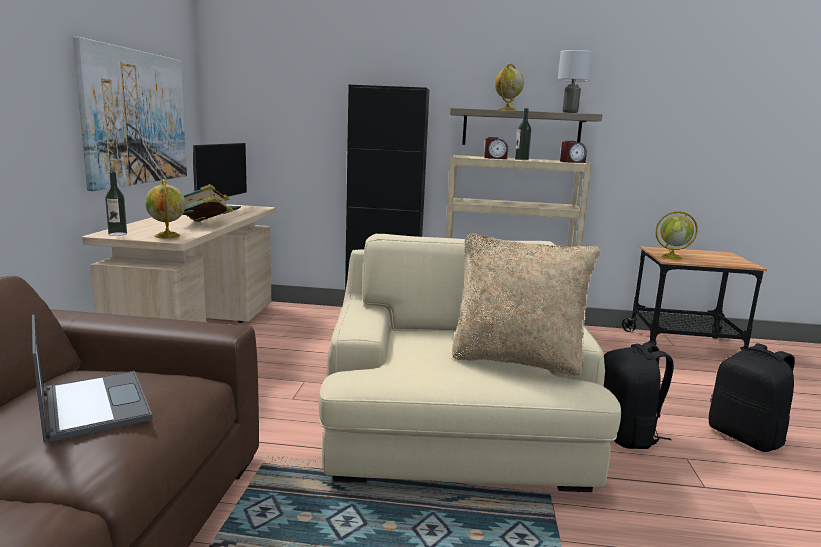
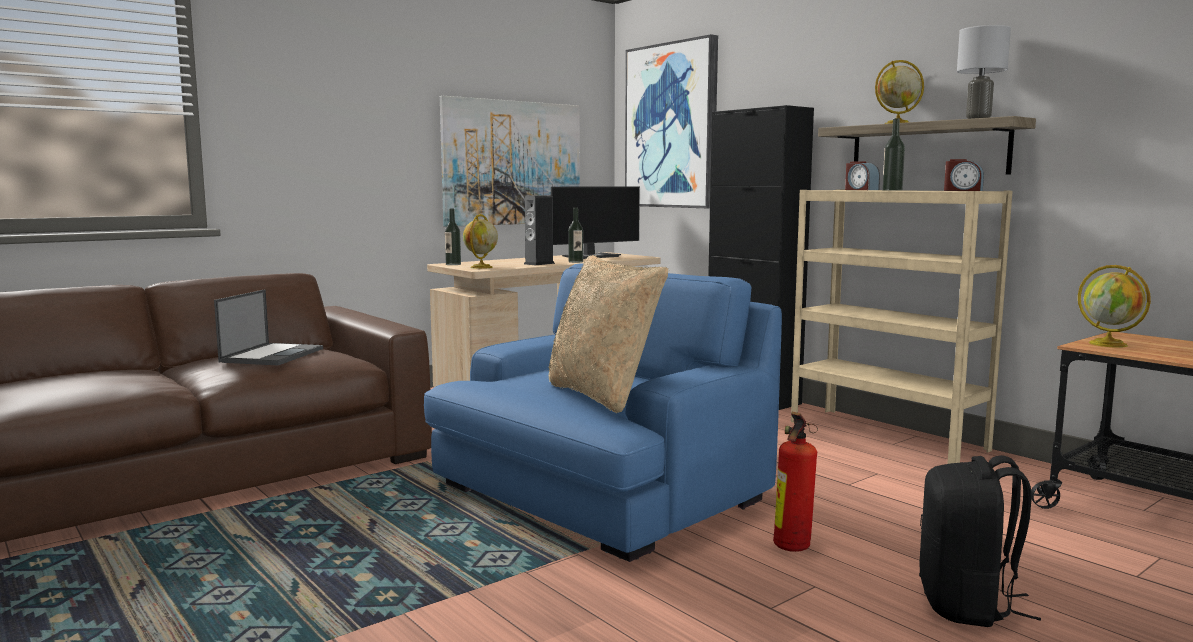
camera: 45 degrees right, 5 degrees down
(204, 224) = (539, 263): book -> speaker
(228, 219) = (575, 262): none -> bottle
(275, 90) = (671, 126): none -> picture
(456, 438) = (599, 494): beige armchair -> blue armchair
(627, 435) = (790, 548): black backpack -> fire extinguisher

